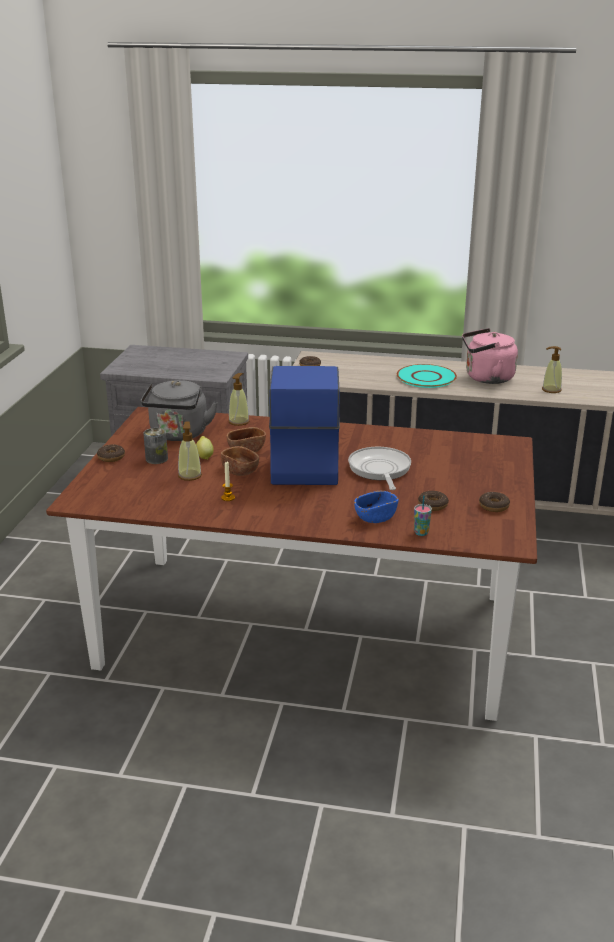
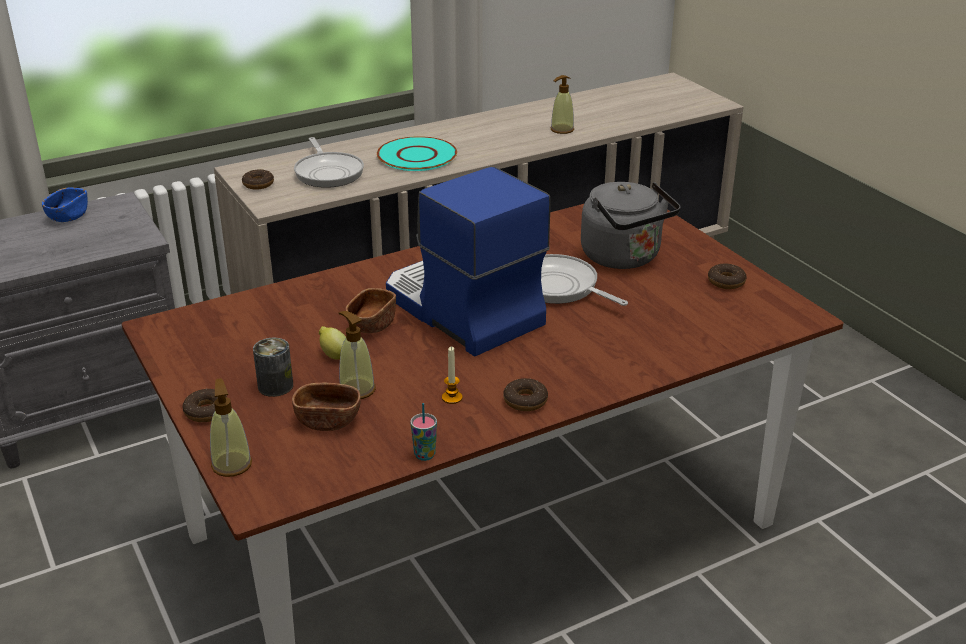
camera: 40 degrees left, 5 degrees up
(178, 435) = (250, 340): grey kettle -> grey kettle (624, 258)
(239, 421) = (301, 290): soap dispenser -> soap dispenser (231, 464)
(240, 471) = (409, 356): brown bowl -> brown bowl (328, 421)
(358, 371) = (328, 172): none -> frying pan
(375, 517) = (643, 346): blue bowl -> blue bowl (68, 216)
(421, 533) = (712, 343): cup -> cup (424, 455)
(432, 505) = (672, 306): donut -> donut (525, 401)
(486, 378) = (480, 136): pink kettle -> none

